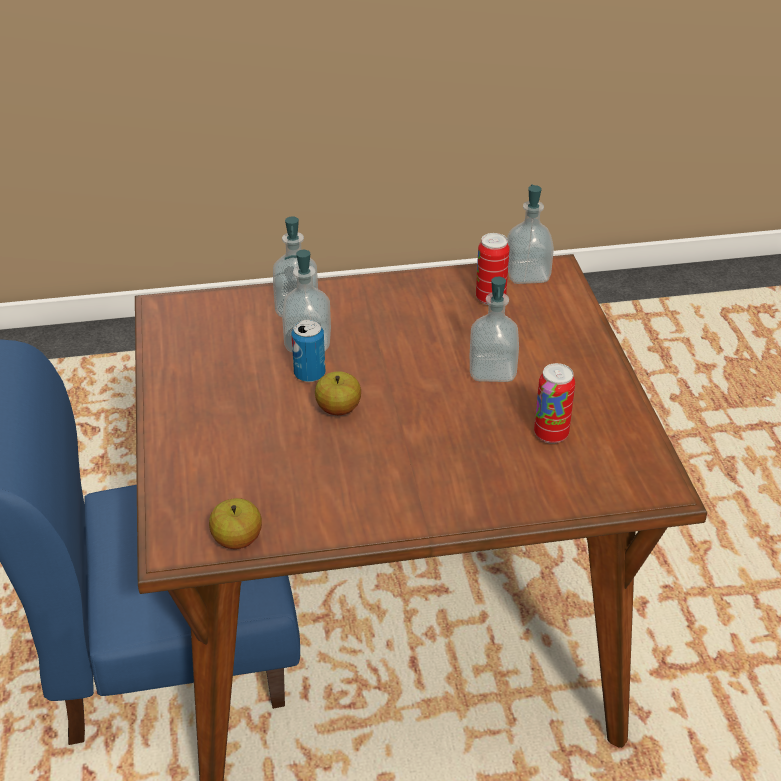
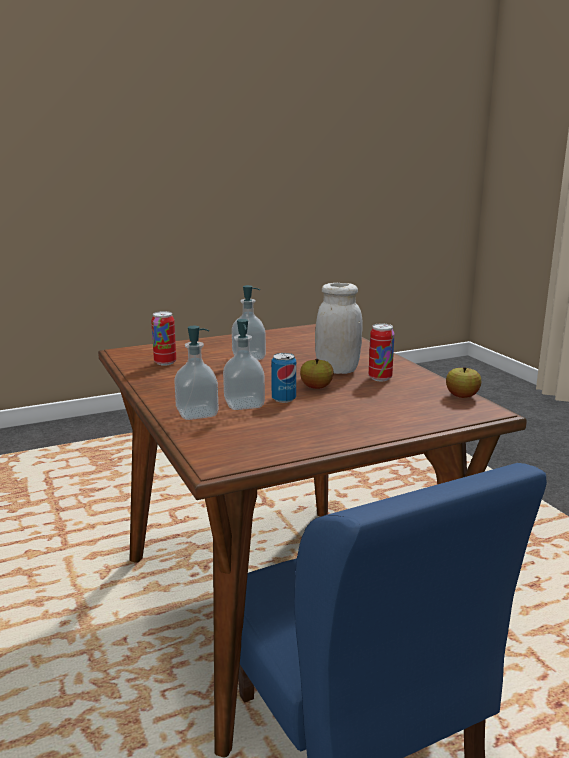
camera: 105 degrees left, 20 degrees down
(402, 444) = (337, 370): none -> white jar
(527, 274) = (131, 356): soap dispenser -> none
(551, 434) = (301, 343): can -> can (380, 378)

